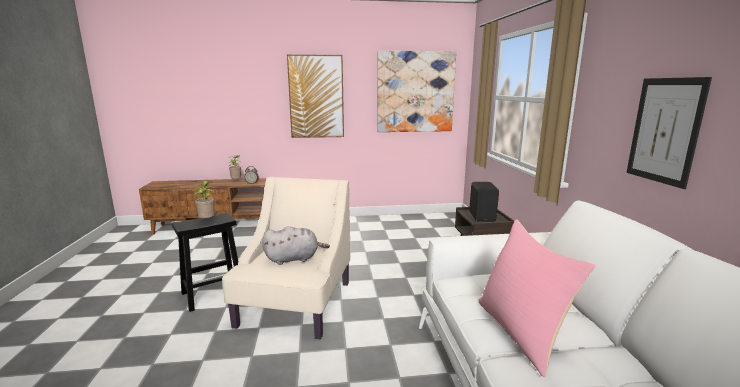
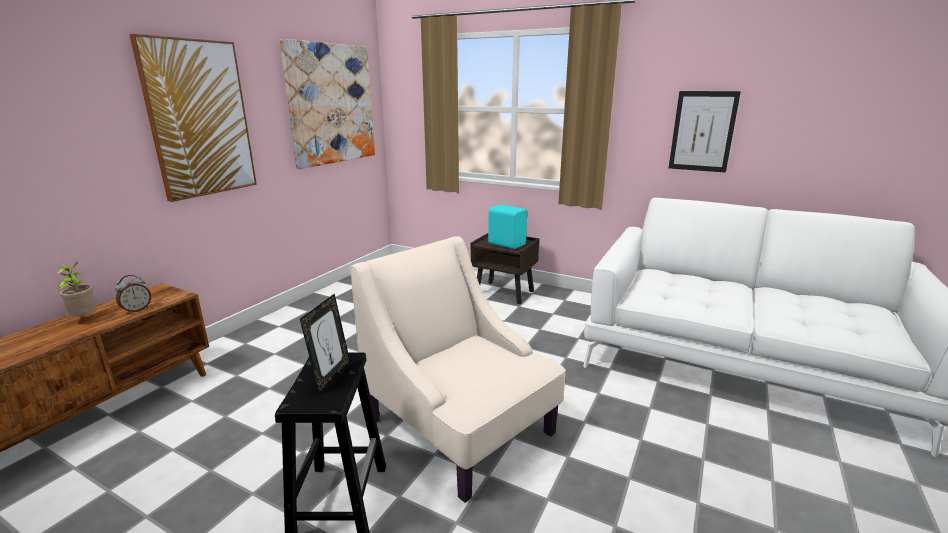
camera: 55 degrees left, 5 degrees up
(207, 221) = (331, 376): potted plant -> picture frame
(294, 259) = (488, 359): grey plush toy -> none
(482, 217) = (507, 243): black speaker -> turquoise speaker
(521, 332) = (735, 305): pink pillow -> none

